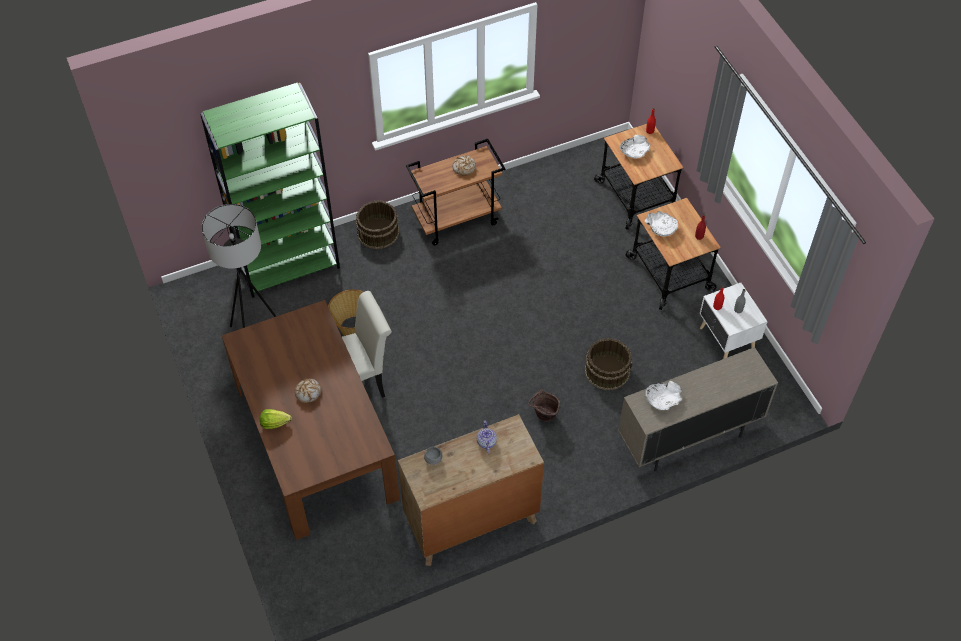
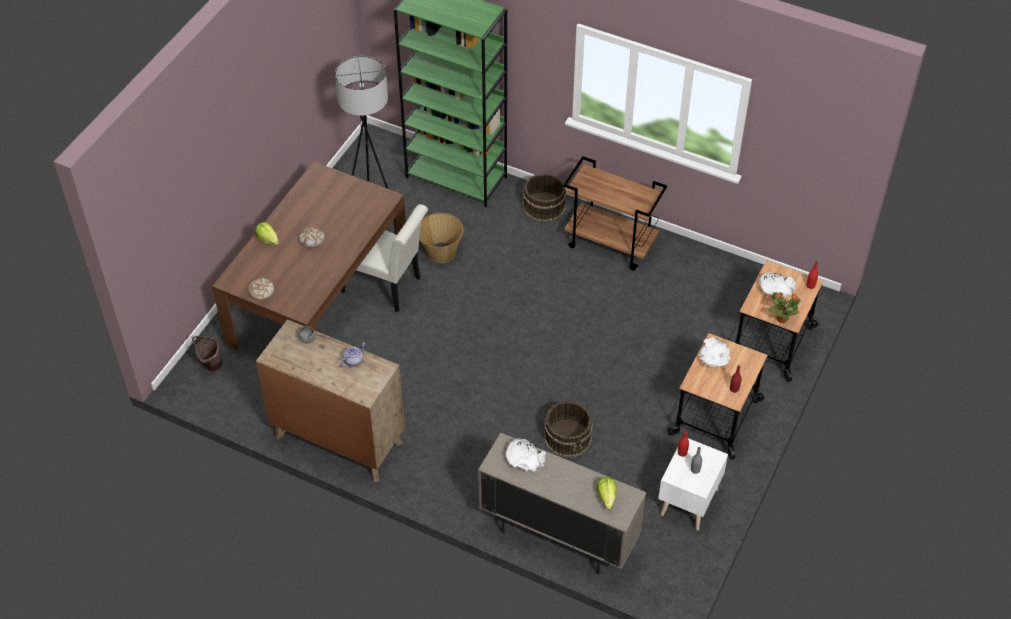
camera: 50 degrees right, 5 degrees down
(464, 168) = (624, 193): bread -> bread (261, 291)
(543, 417) = (479, 423): brown bucket -> brown bucket (210, 365)
(663, 167) = (781, 319): none -> potted plant
(739, 373) = (606, 497): none -> lettuce

